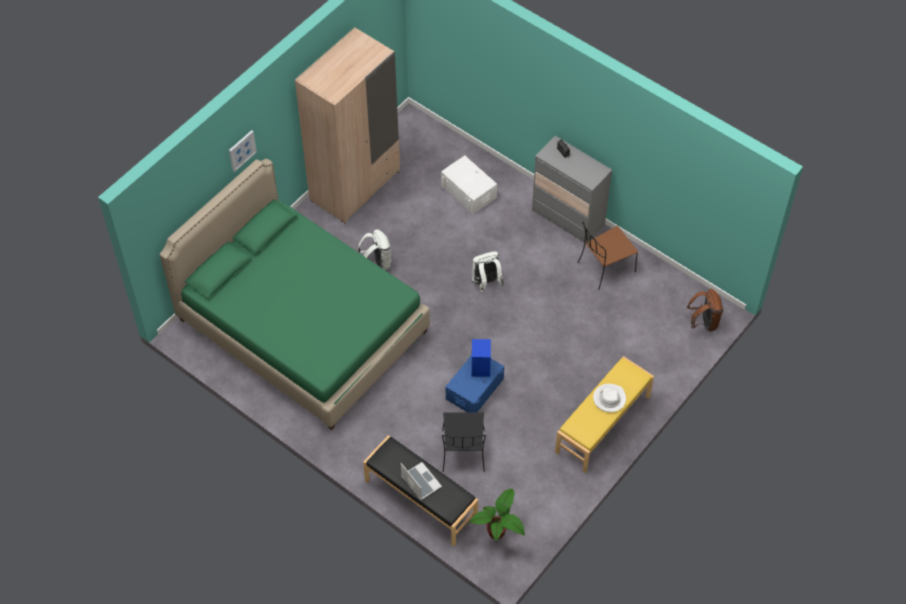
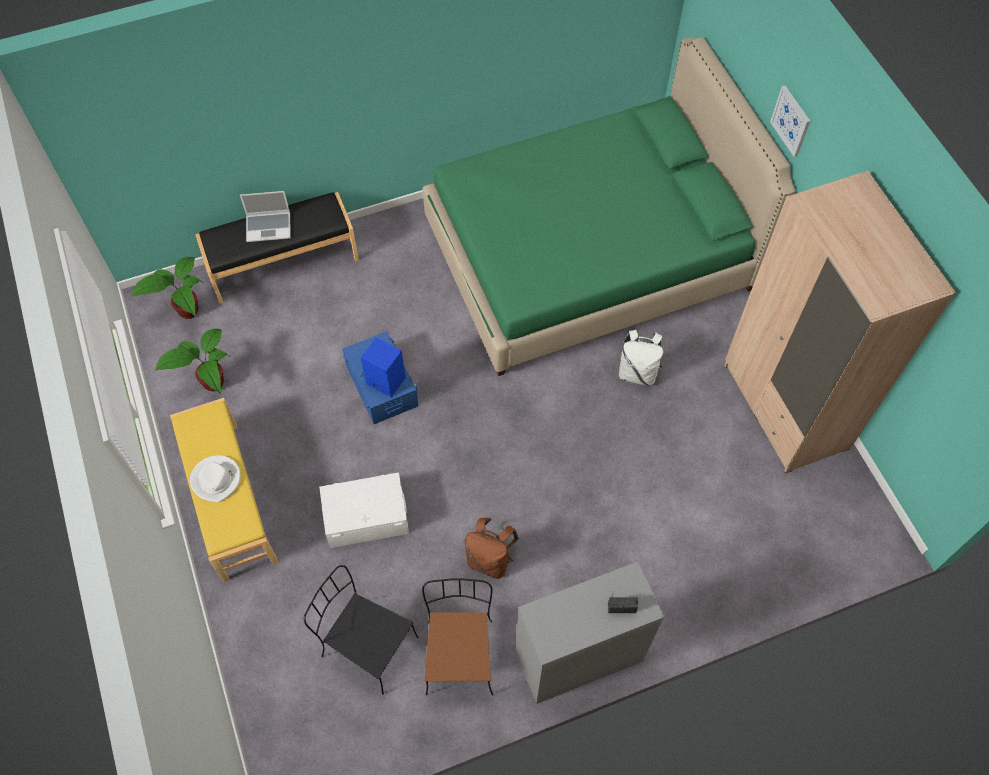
camera: 120 degrees right, 5 degrees up
(463, 452) = (308, 331): black chair -> black chair (367, 646)
(468, 191) = (702, 545): white storage box -> white storage box (366, 517)
(486, 283) = (529, 482): white backpack -> none
(539, 484) = (211, 386): none -> potted plant
(704, 322) = (280, 738): brown backpack -> brown backpack (490, 559)

